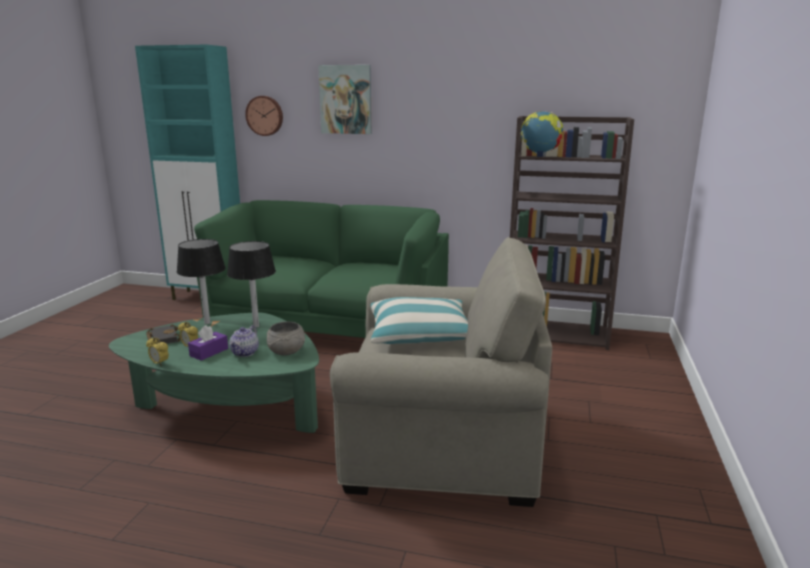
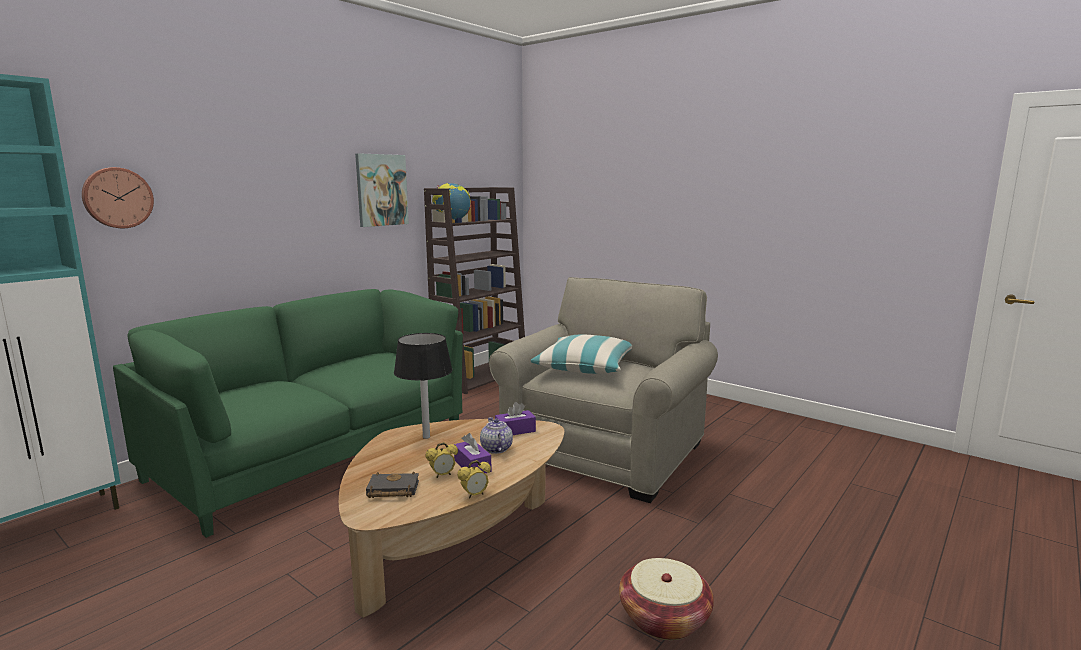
camera: 65 degrees left, 5 degrees down
(144, 536) = (664, 618): none -> basket
(207, 323) = (376, 461): black table lamp -> none
(230, 411) = (454, 543): green coffee table -> brown coffee table
(245, 353) = (496, 449): teapot -> teapot turned 150 degrees counterclockwise
(287, 352) = (515, 430): grey bowl -> purple tissue box
(346, 99) = (247, 173): picture -> picture (381, 190)

